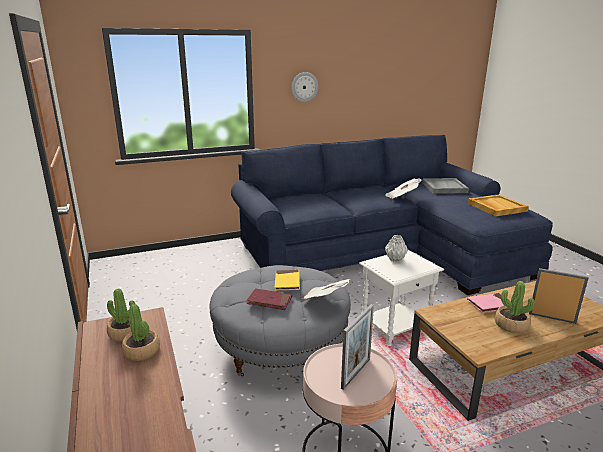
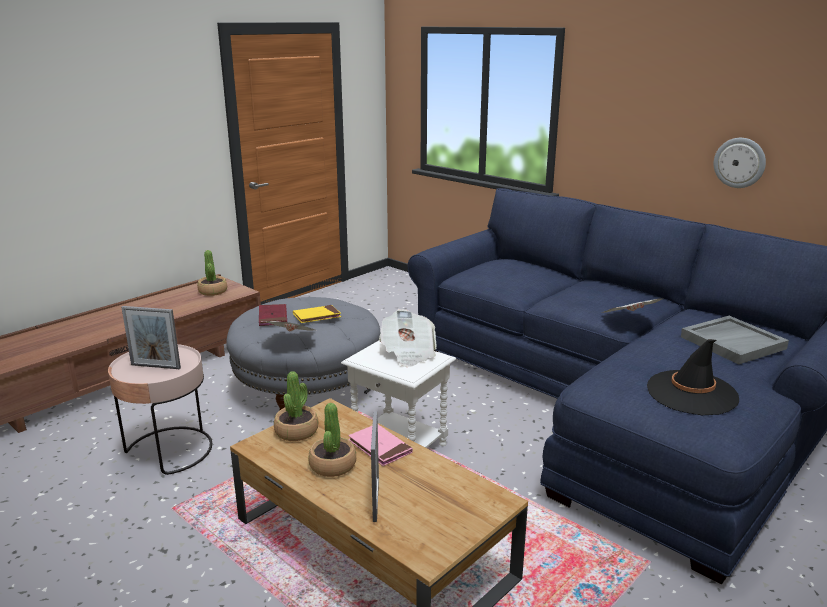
camera: 65 degrees right, 0 degrees up
(142, 351) = (191, 302): potted plant -> potted plant (296, 431)
(304, 87) = (630, 116): wall clock -> wall clock (739, 162)
(395, 260) = (408, 353): grey vase -> newspaper
(496, 207) = (691, 393): beige tray -> black hat

